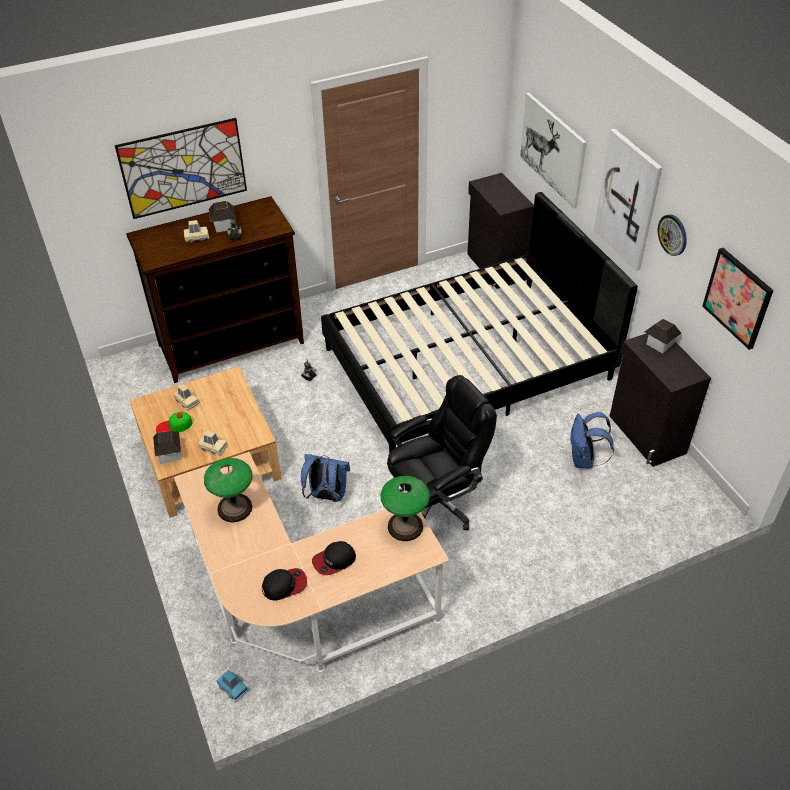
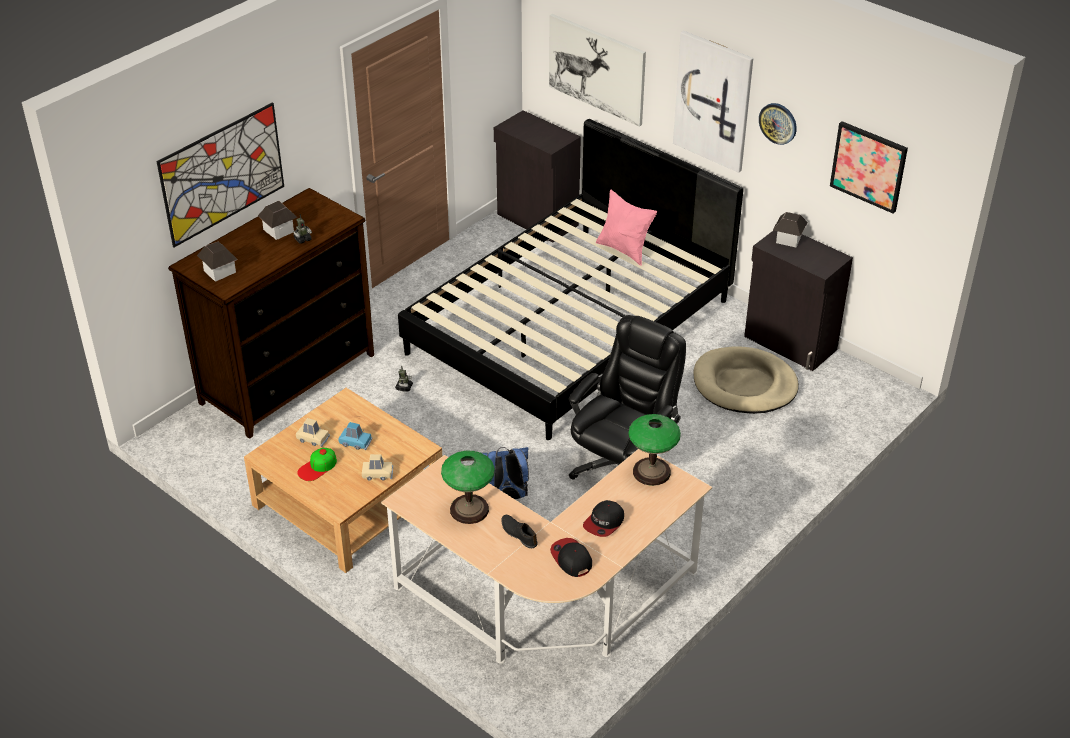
camera: 25 degrees left, 5 degrees down
(169, 454) = (334, 495): toy house -> toy house (219, 271)
(197, 237) = (258, 250): beige toy car -> none
(233, 687) = (529, 701): blue toy car -> blue toy car (355, 442)
(258, 545) = (519, 533): none -> black shoe
(284, 585) = (571, 559): cap -> cap turned 75 degrees counterclockwise
(533, 312) = (624, 250): none -> pink pillow
(584, 460) = (744, 385): blue backpack -> beige dog bed

